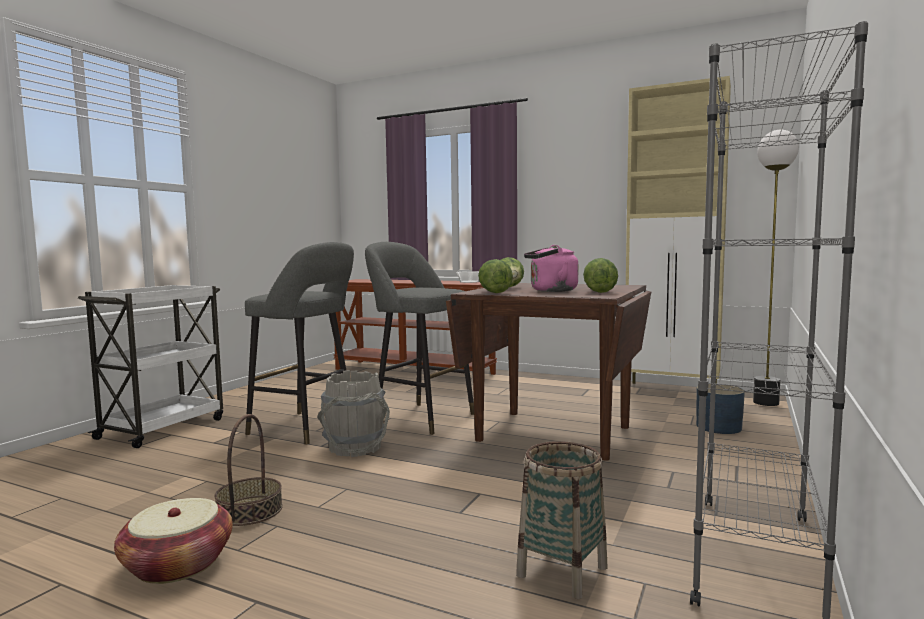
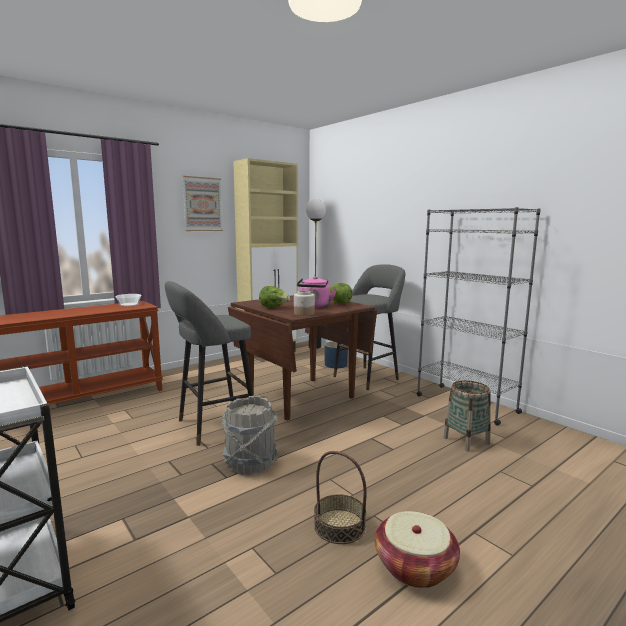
camera: 65 degrees left, 5 degrees up
(307, 428) = (168, 477): grey stool -> grey stool (368, 377)
(494, 292) = (304, 313): lettuce -> jar
(588, 164) = (202, 204): none -> picture

